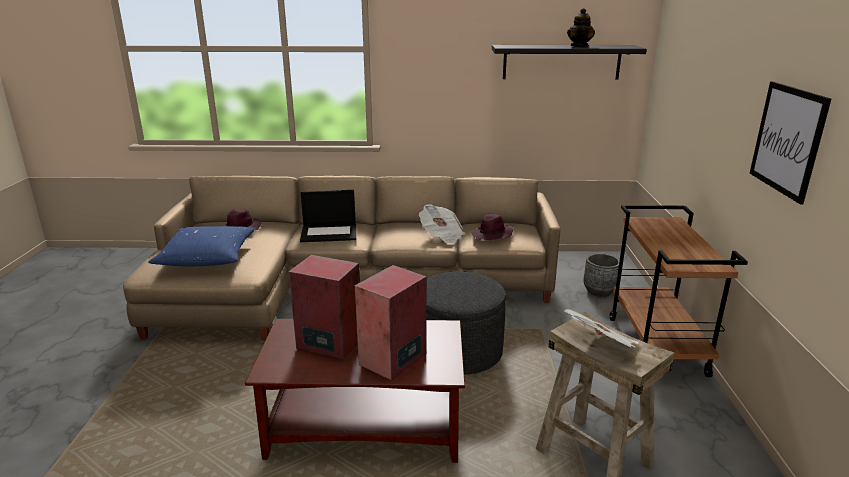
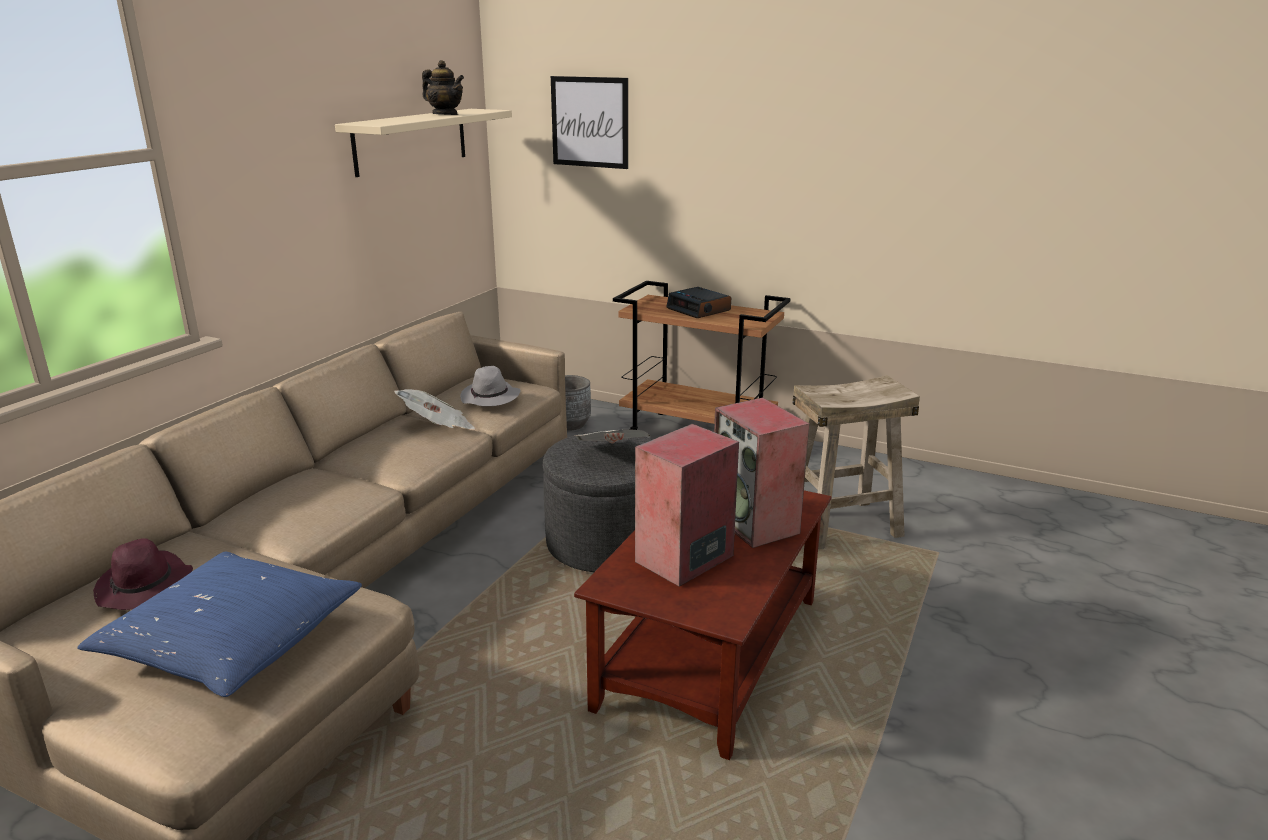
camera: 65 degrees left, 0 degrees up
(329, 233) = (307, 502): laptop -> none
(491, 235) = (491, 398): purple hat -> grey hat
(561, 62) = (411, 141): black shelf -> beige shelf
(601, 346) = (860, 397): newspaper -> newspaper (612, 455)
(677, 240) = (699, 309): none -> alarm clock
(787, 140) = (811, 171): picture -> picture (590, 122)

